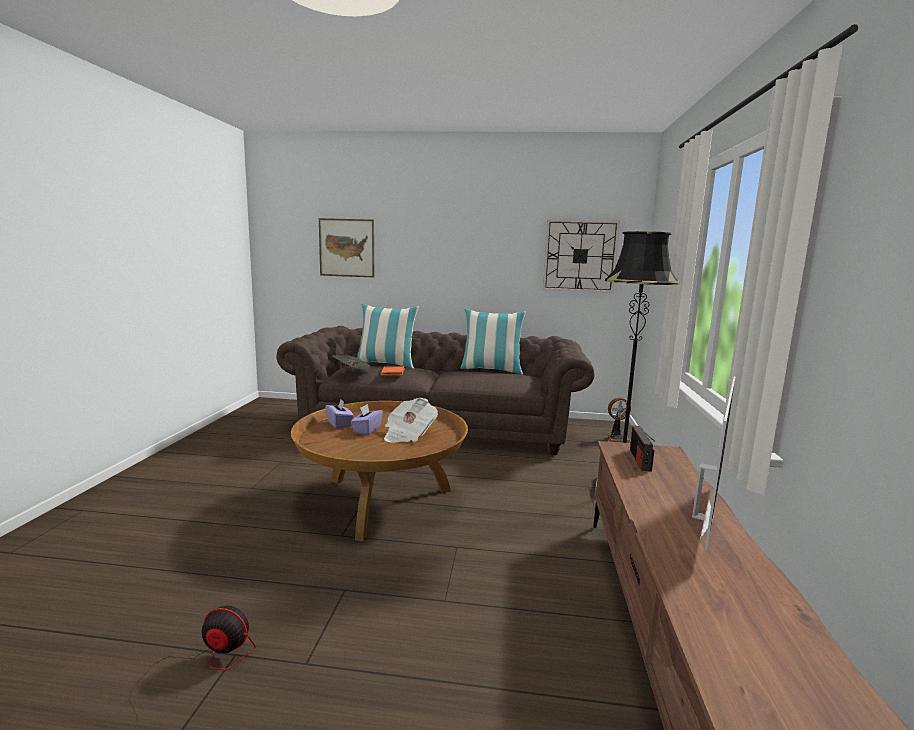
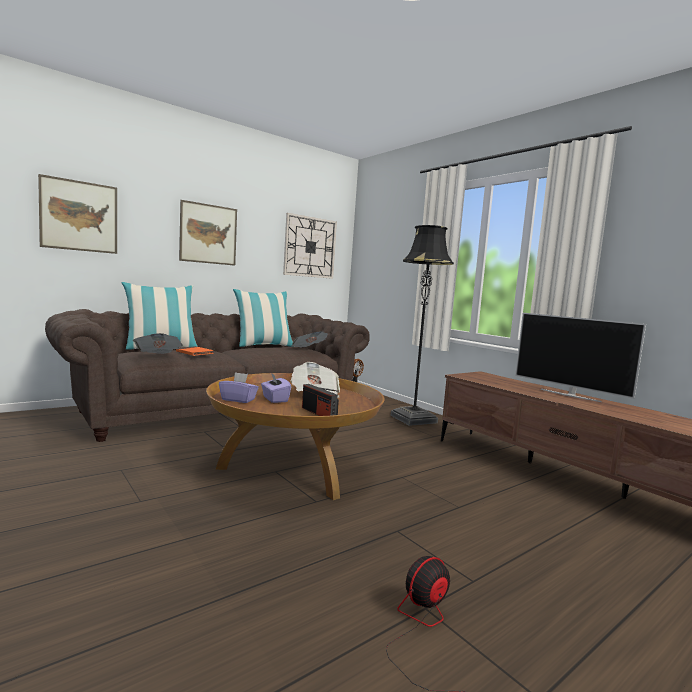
camera: 45 degrees left, 5 degrees down
(456, 252) = (208, 234): none -> picture
(518, 381) = (308, 350): none -> newspaper
(640, 460) = (486, 379): radio -> radio (319, 413)
(702, 517) = (570, 395): television -> television turned 150 degrees clockwise

